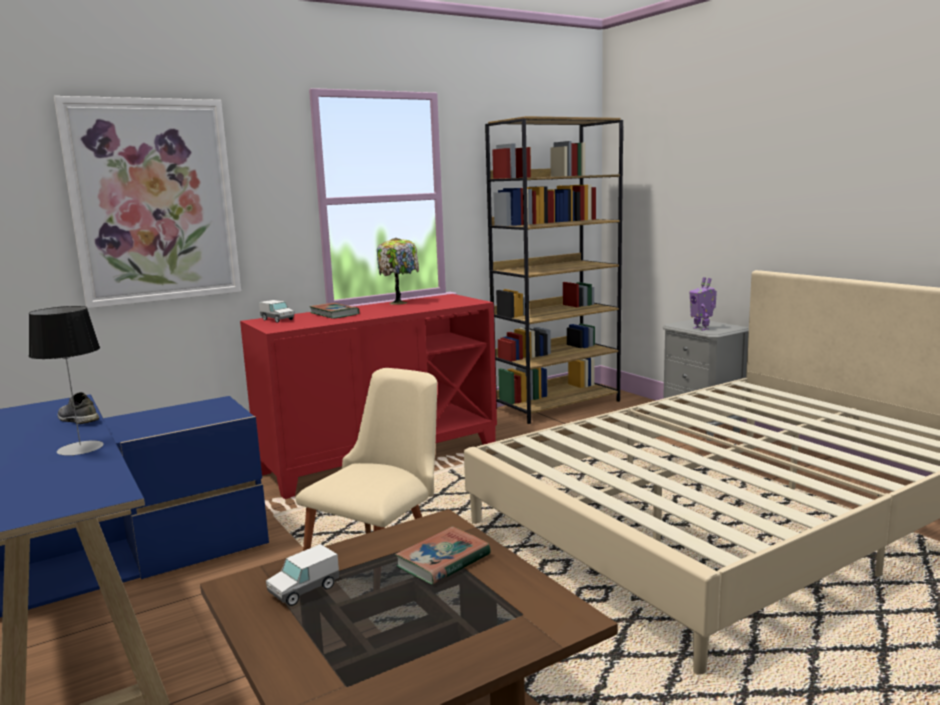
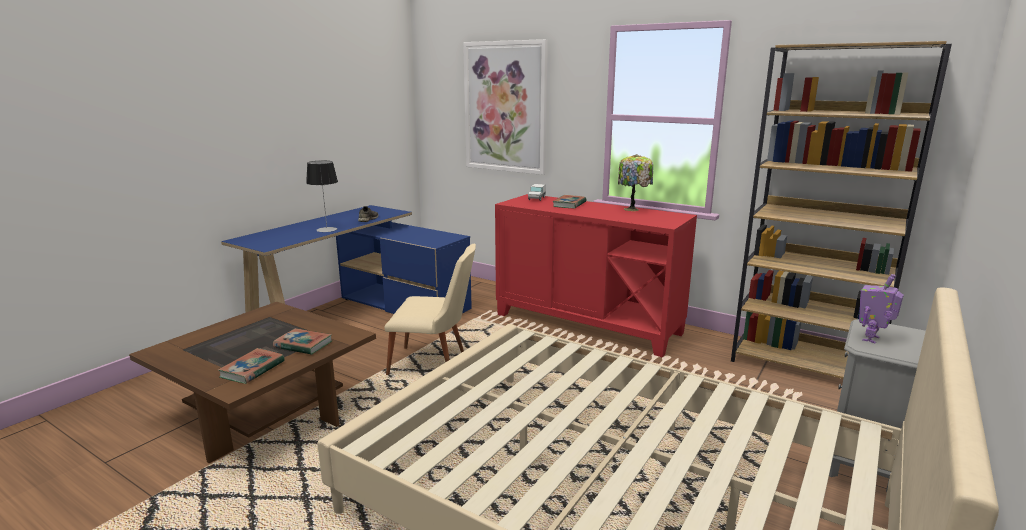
camera: 65 degrees right, 5 degrees up
(304, 590) = (269, 321): toy truck -> none
(505, 604) = (252, 369): none -> book

